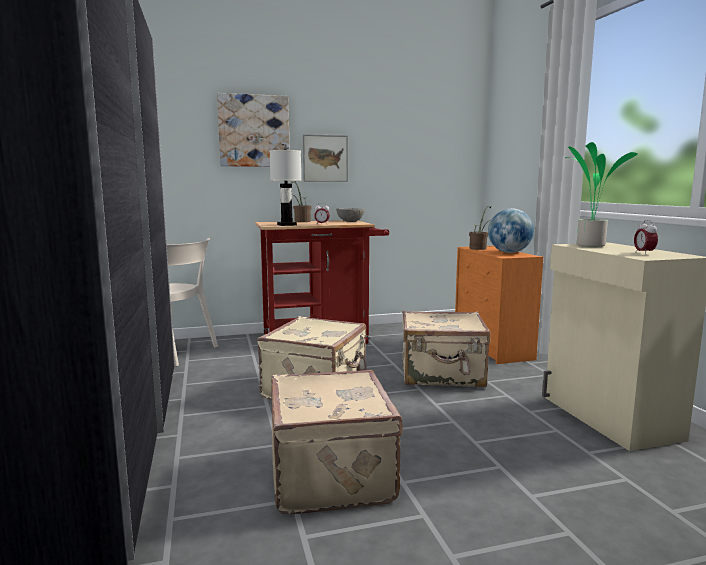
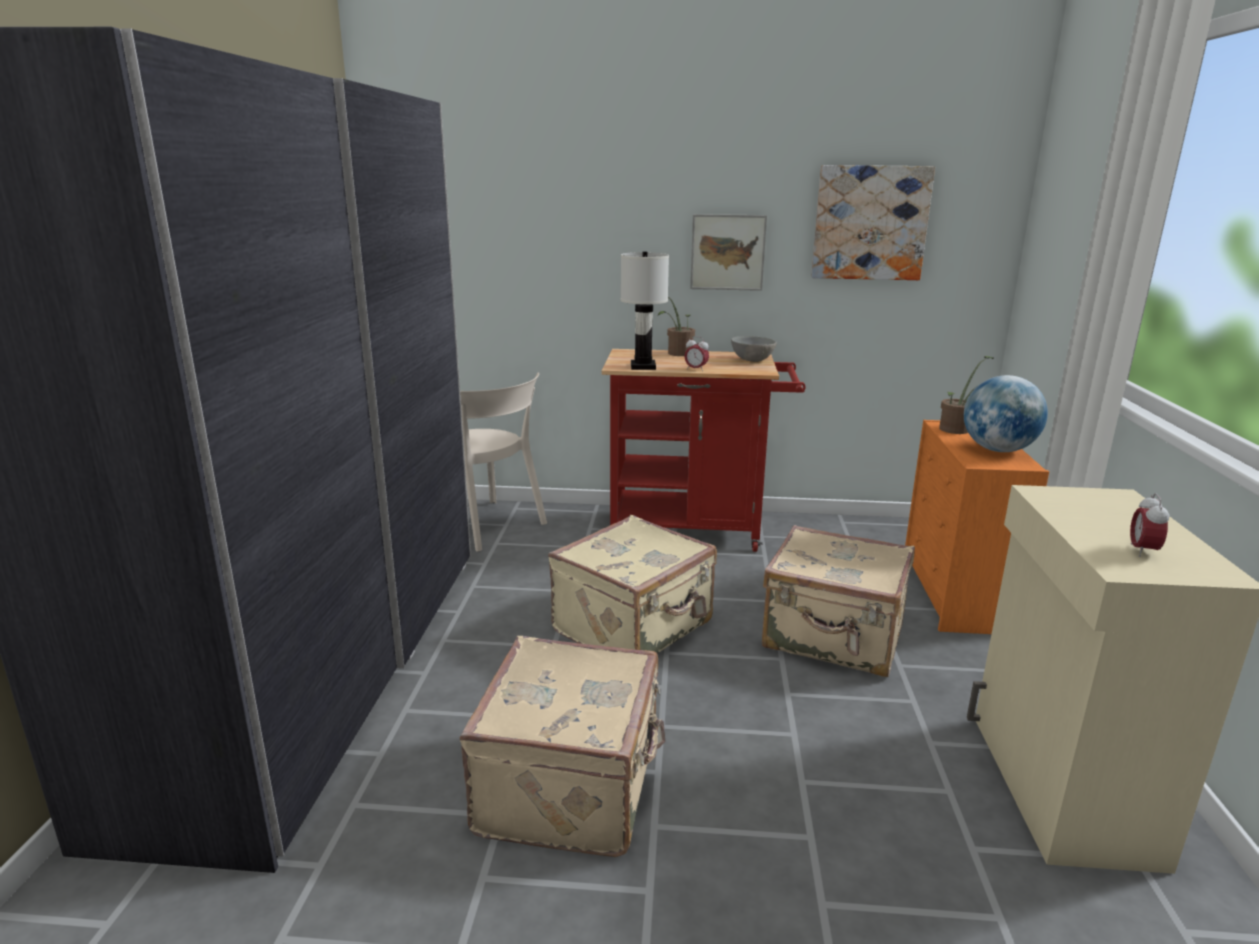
camera: 20 degrees right, 10 degrees up
(254, 131) = (617, 210): picture -> picture (870, 223)
(588, 245) = (1073, 501): potted plant -> none

